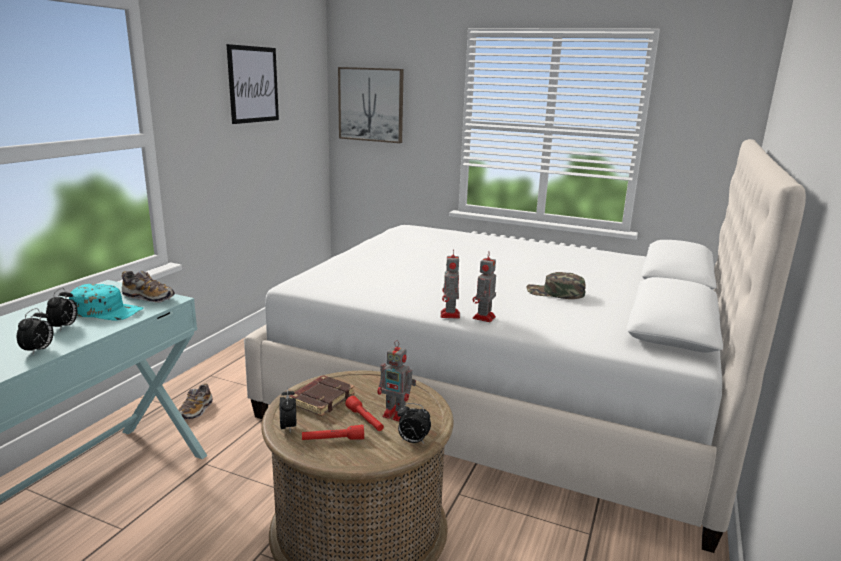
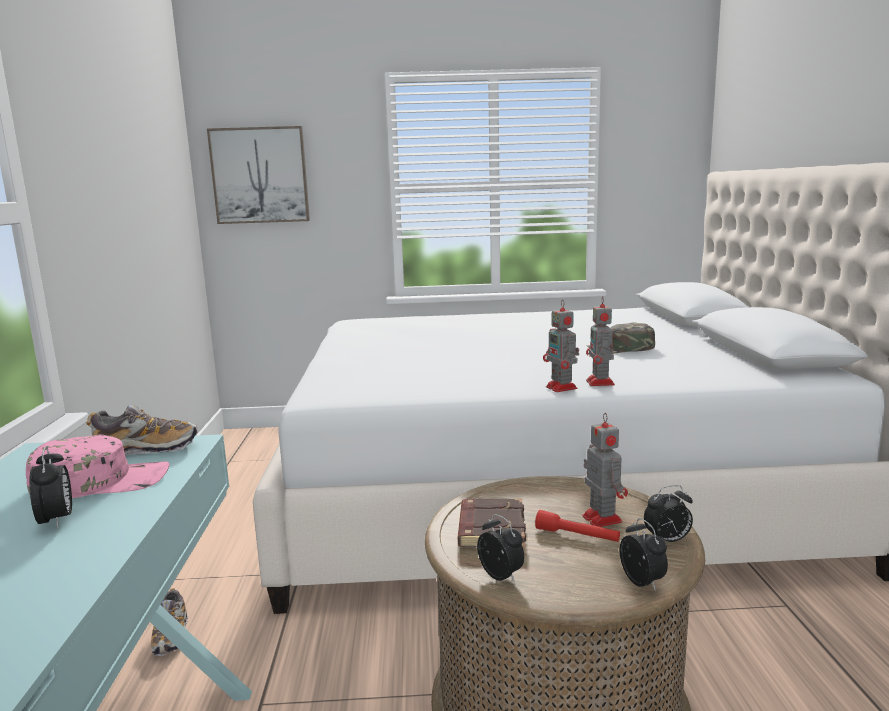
camera: 25 degrees left, 5 degrees down
(39, 350) = (64, 567): alarm clock -> alarm clock (643, 582)
(107, 311) = (102, 481): turquoise cap -> pink cap
(253, 84) = (125, 142): picture -> none
(333, 440) = (577, 572): red flashlight -> none
(396, 414) = (601, 518): toy robot -> toy robot turned 105 degrees counterclockwise

